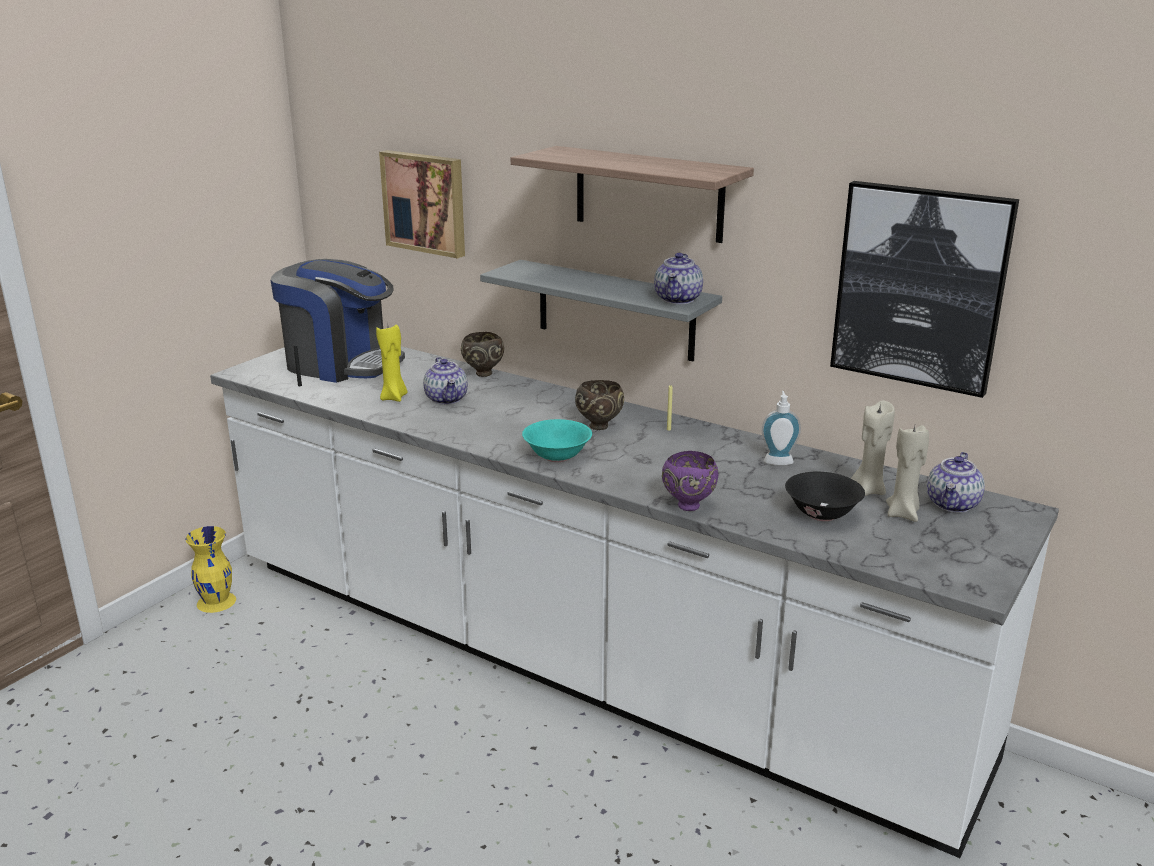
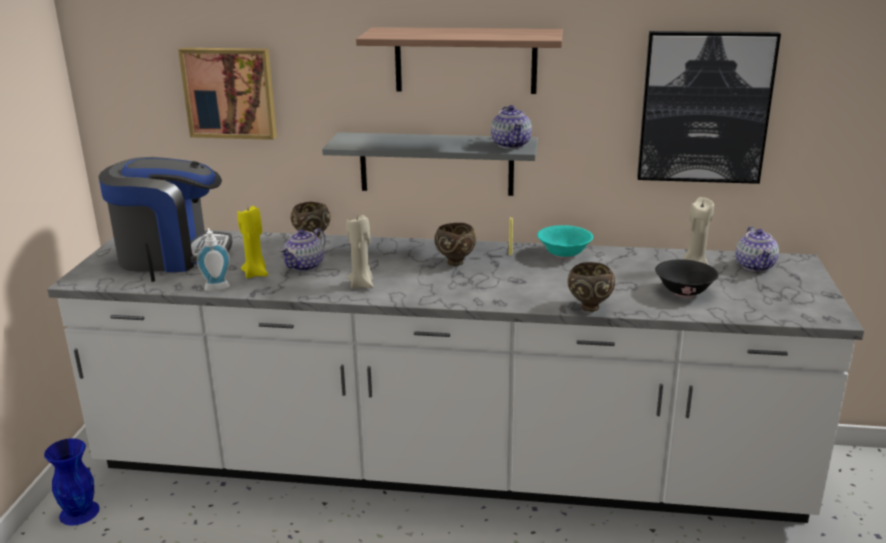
camera: 25 degrees left, 0 degrees up
(217, 601) = (80, 512): yellow vase -> blue vase
(447, 399) = (305, 266): teapot -> teapot turned 75 degrees clockwise
(557, 456) = (450, 293): turquoise bowl -> turquoise bowl (564, 254)
(688, 505) = (589, 307): purple bowl -> brown bowl
(778, 460) = (612, 261): soap dispenser -> soap dispenser (216, 287)
(903, 514) = (733, 279): beige candle -> beige candle (362, 284)

